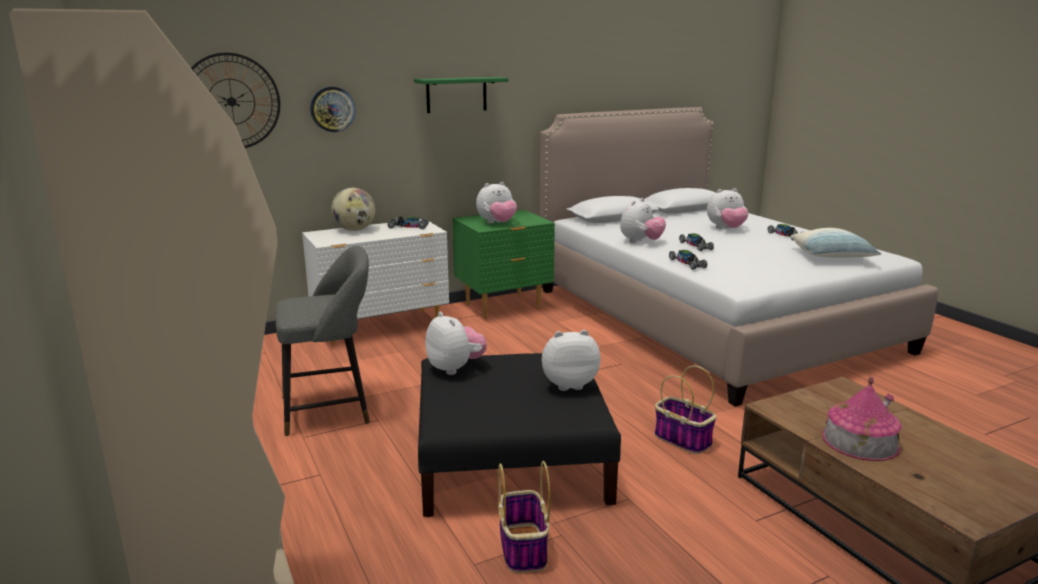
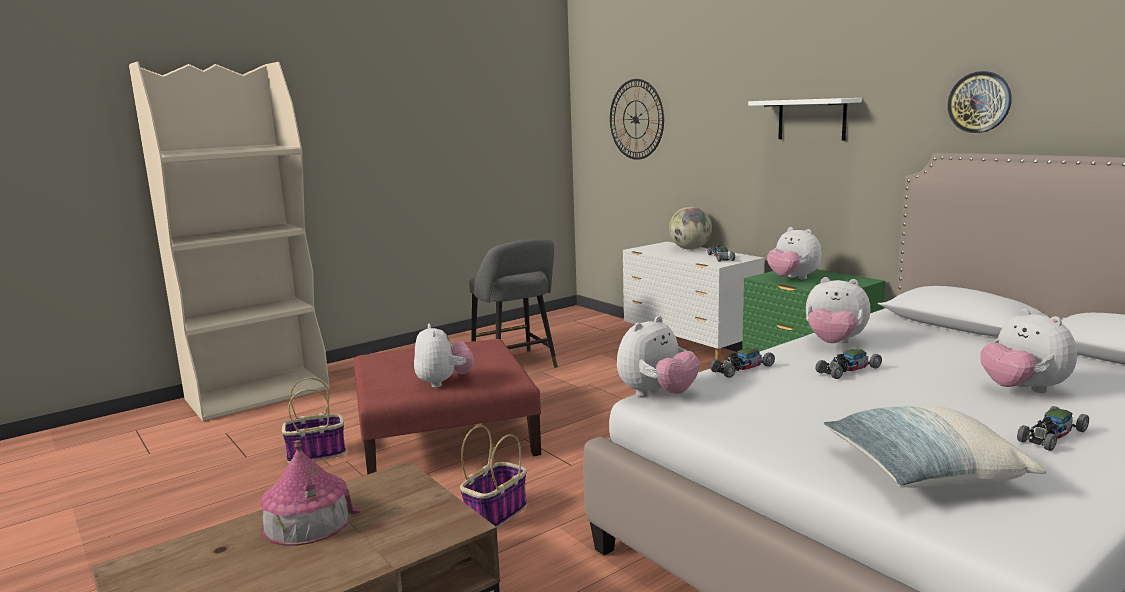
camera: 80 degrees right, 5 degrees down
(332, 109) = (699, 130): wall clock -> wall clock (979, 102)
(455, 368) = (473, 346): plush toy -> plush toy (656, 395)
(456, 94) = (811, 119): green shelf -> white shelf
(510, 459) = (446, 435): black ottoman -> red ottoman

